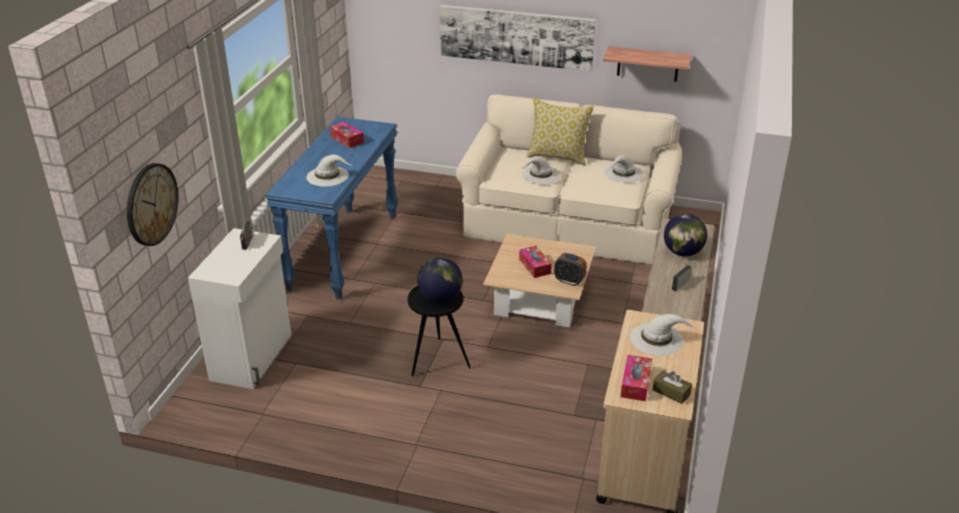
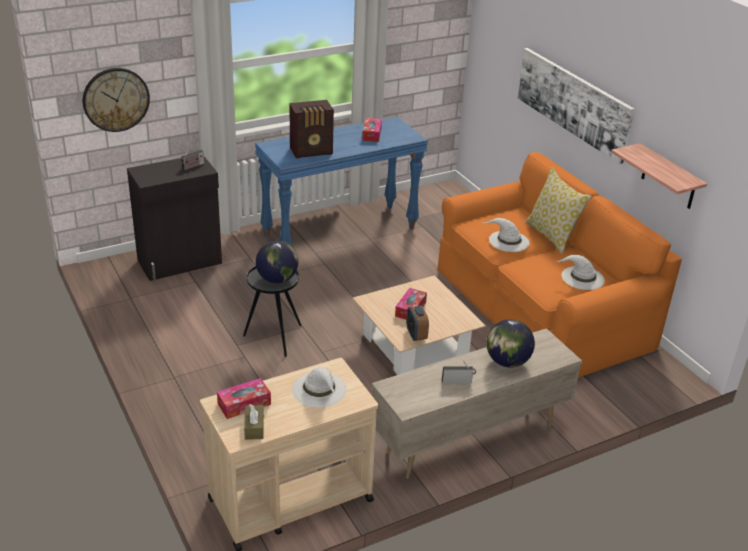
camera: 45 degrees right, 0 degrees up
(253, 356) = (180, 262): white cabinet -> black cabinet
(328, 176) = (312, 151): white hat -> radio
(568, 222) = (542, 307): beige sofa -> orange sofa

